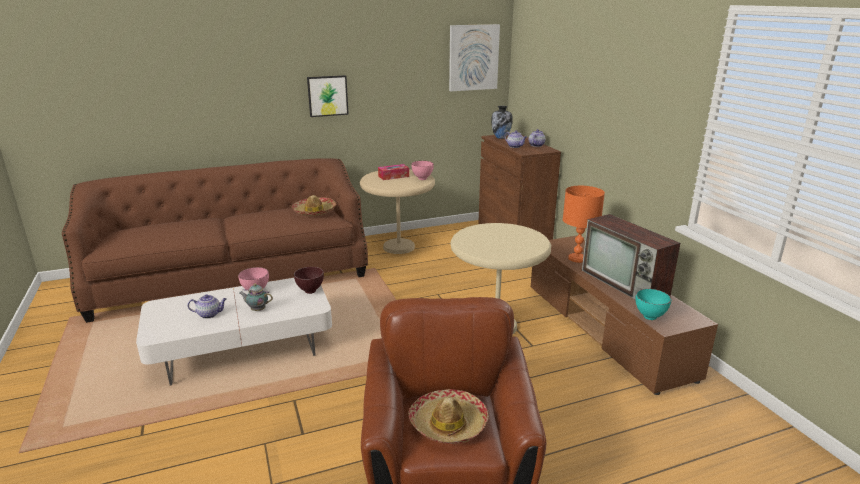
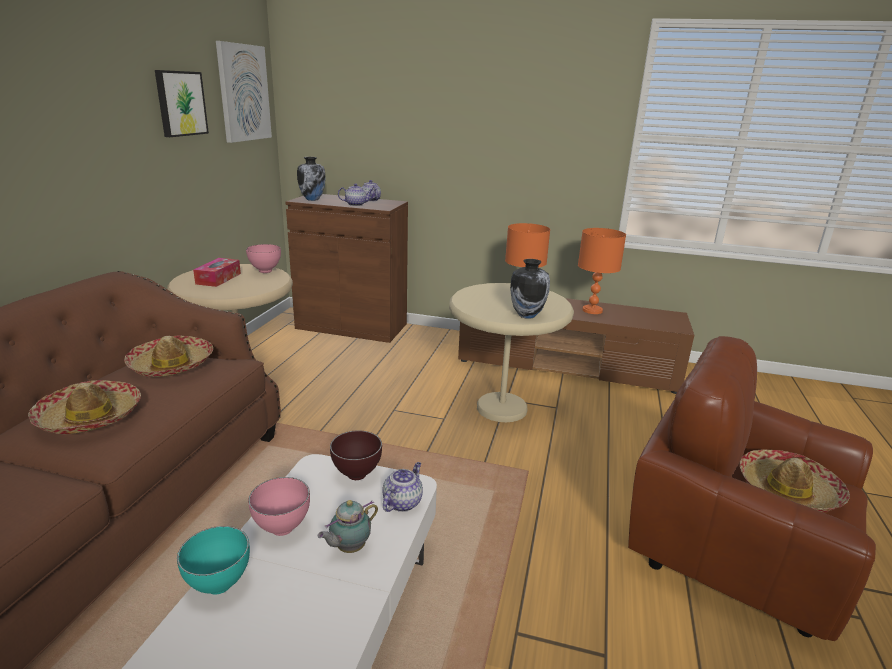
camera: 55 degrees left, 0 degrees up
(210, 314) = (292, 615): teapot -> teapot (402, 502)
(257, 219) = (90, 417): none -> hat
(327, 95) = (75, 156): picture -> picture (180, 103)
(483, 250) = (527, 315): none -> vase
(625, 284) = (592, 310): television -> orange table lamp
(650, 318) = (659, 326): turquoise bowl -> turquoise bowl (220, 586)

